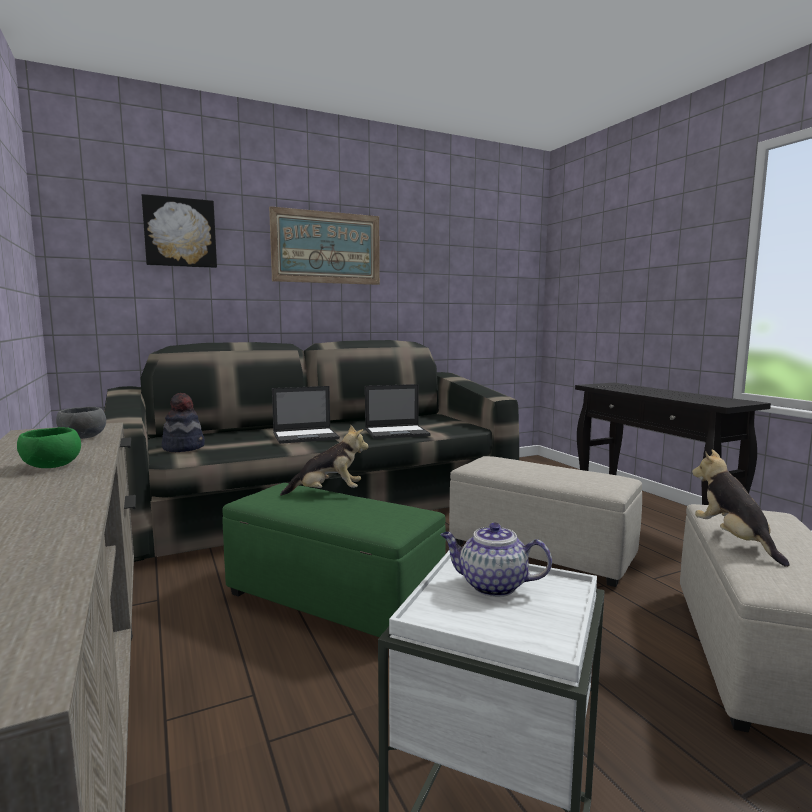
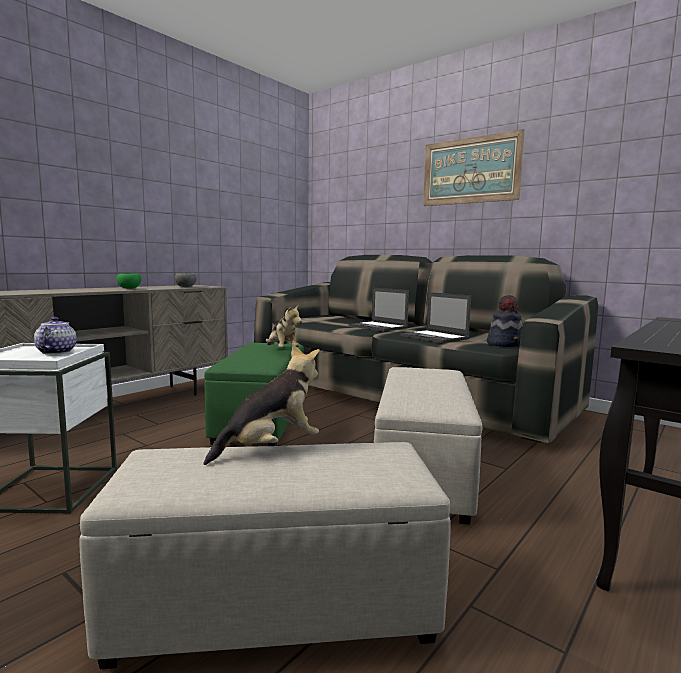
camera: 65 degrees right, 0 degrees up
(180, 233) = (370, 178): picture -> none
(184, 447) = (311, 319): hat -> hat (505, 344)

